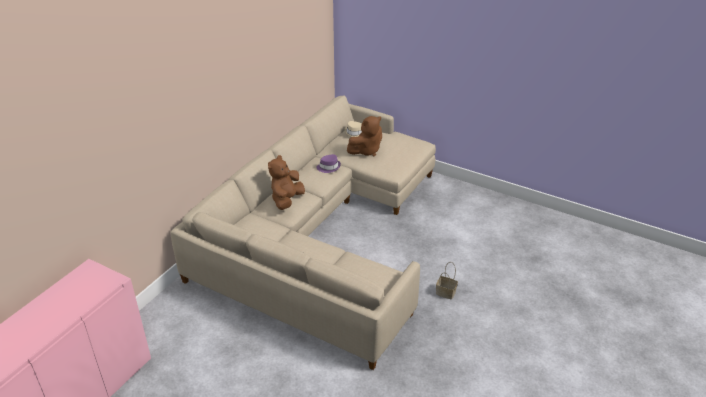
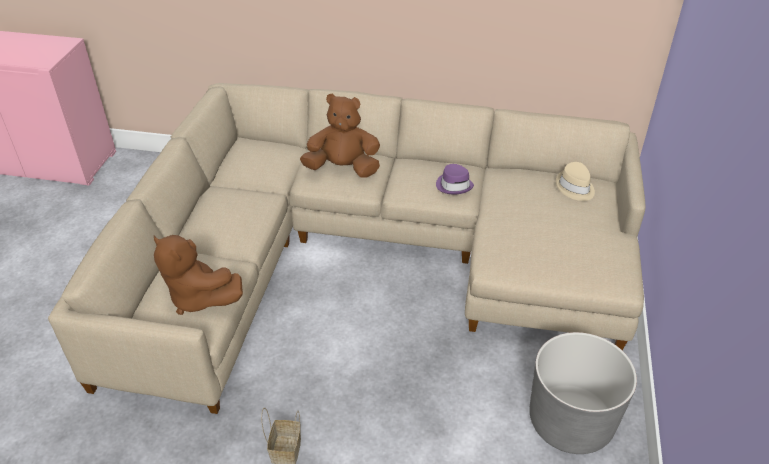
camera: 70 degrees right, 5 degrees up
(366, 151) = (532, 213): brown plush toy -> brown plush toy (198, 297)
(463, 202) = (570, 421): none -> grey planter

